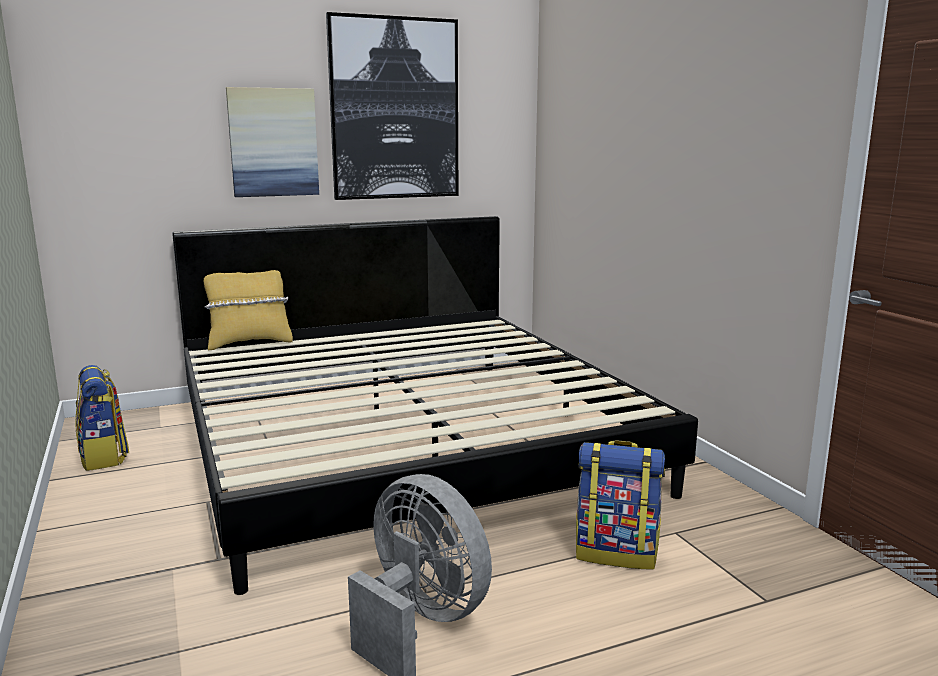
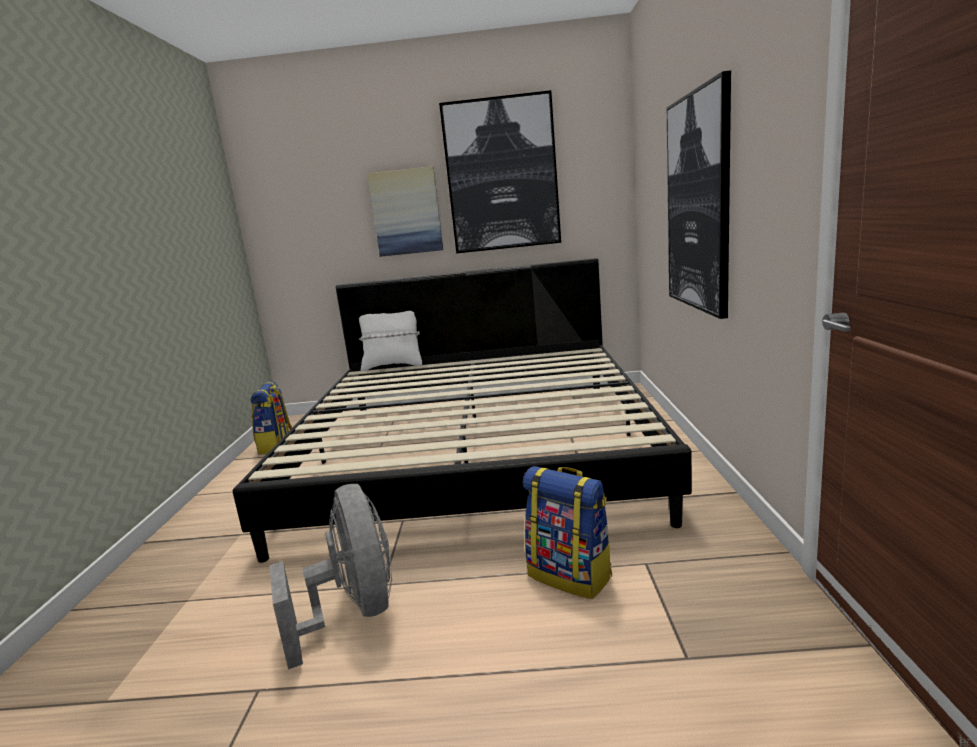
camera: 25 degrees right, 0 degrees up
(249, 343) = (393, 366): yellow pillow -> white pillow
(660, 173) = (698, 203): none -> picture

